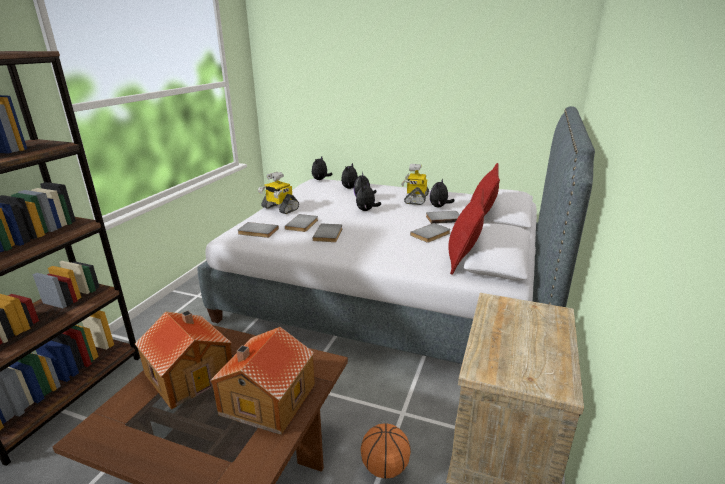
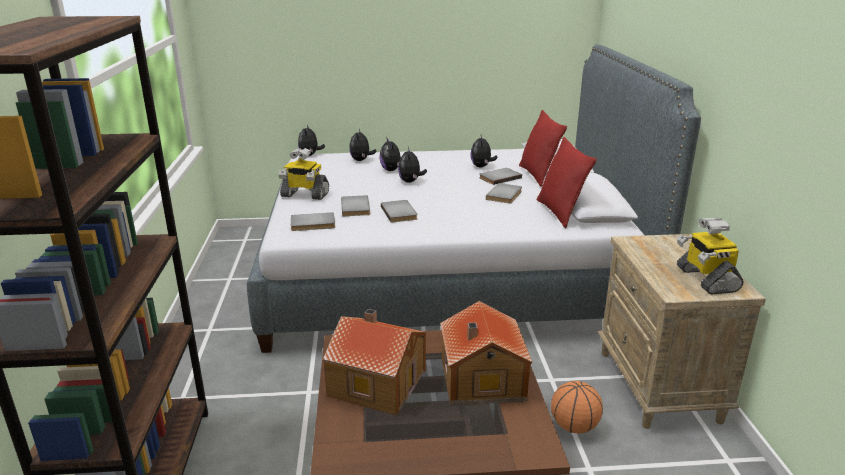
camera: 25 degrees left, 0 degrees up
(415, 199) = (448, 162): toy robot -> toy robot (705, 279)

